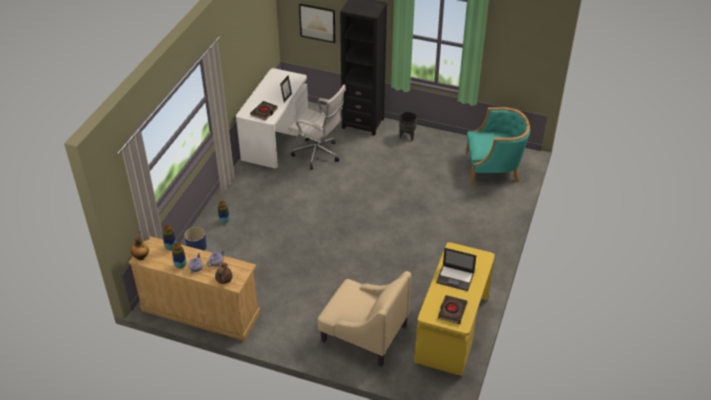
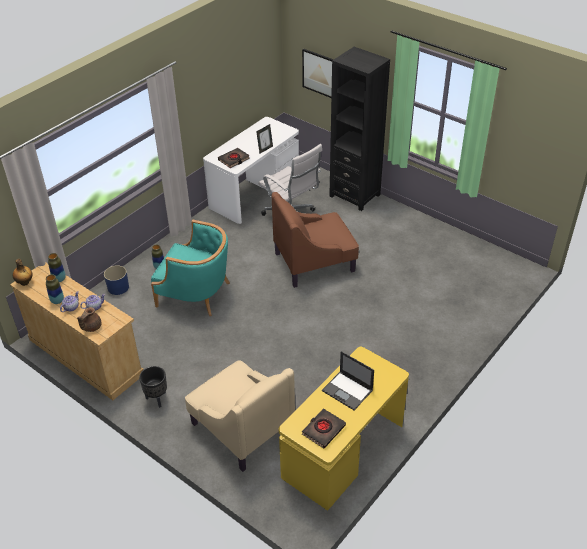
camera: 20 degrees right, 0 degrees up
(357, 187) = (315, 262): none -> brown armchair
(406, 136) = (396, 219): black planter -> black planter (156, 399)
(493, 168) = (479, 275): turquoise armchair -> turquoise armchair (195, 293)

